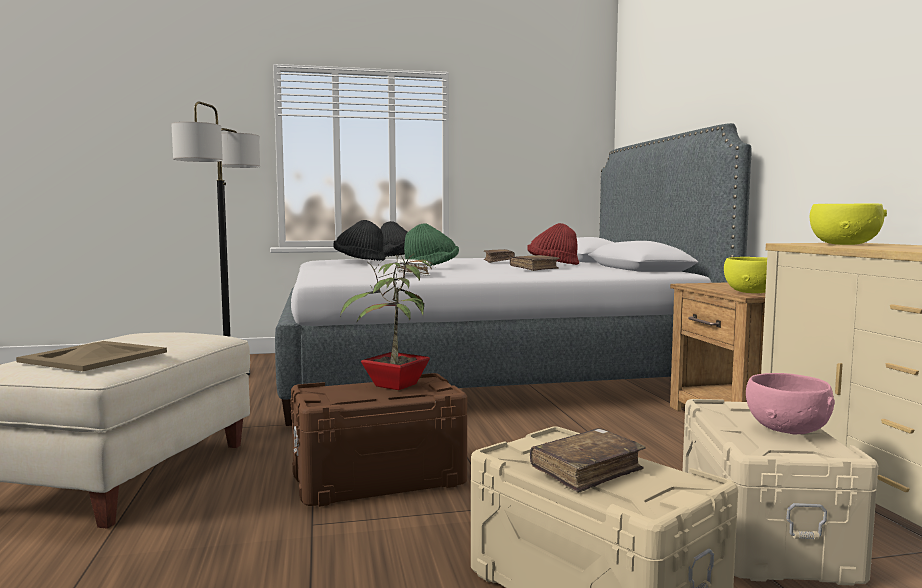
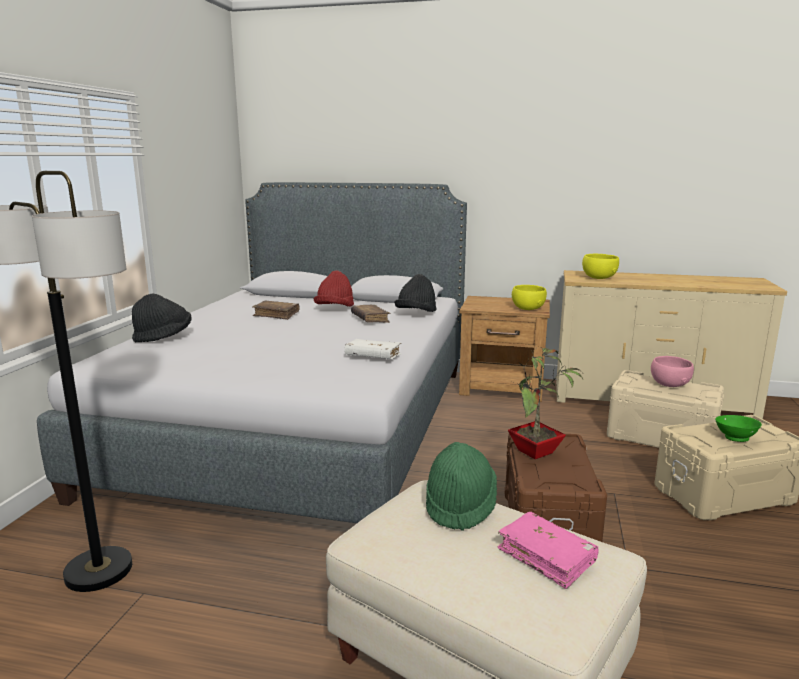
camera: 65 degrees left, 10 degrees up
(93, 357) = (546, 557): beige tray -> pink book
(359, 260) = (195, 354): black hat -> black hat (416, 313)
(431, 268) = (314, 343): green hat -> green hat (460, 505)
(587, 471) = (735, 438): brown book -> green bowl

